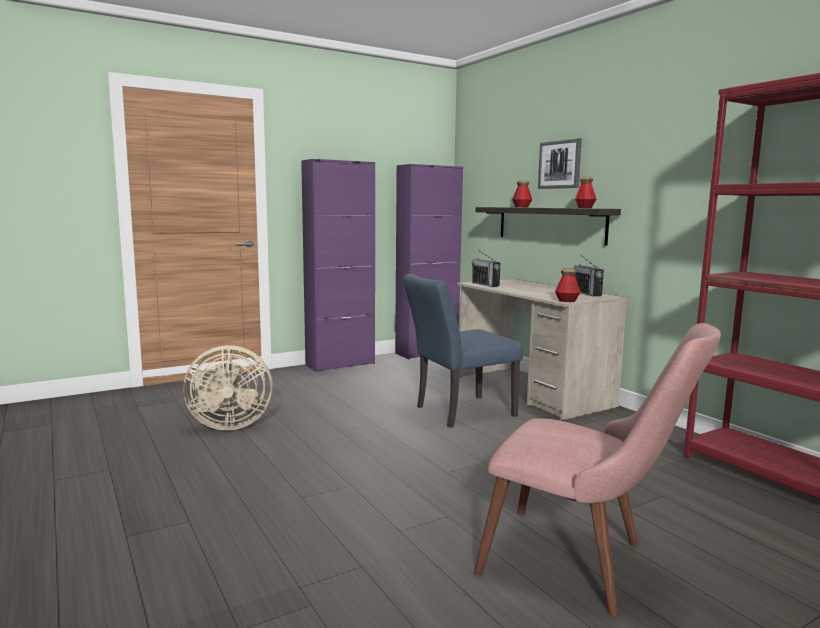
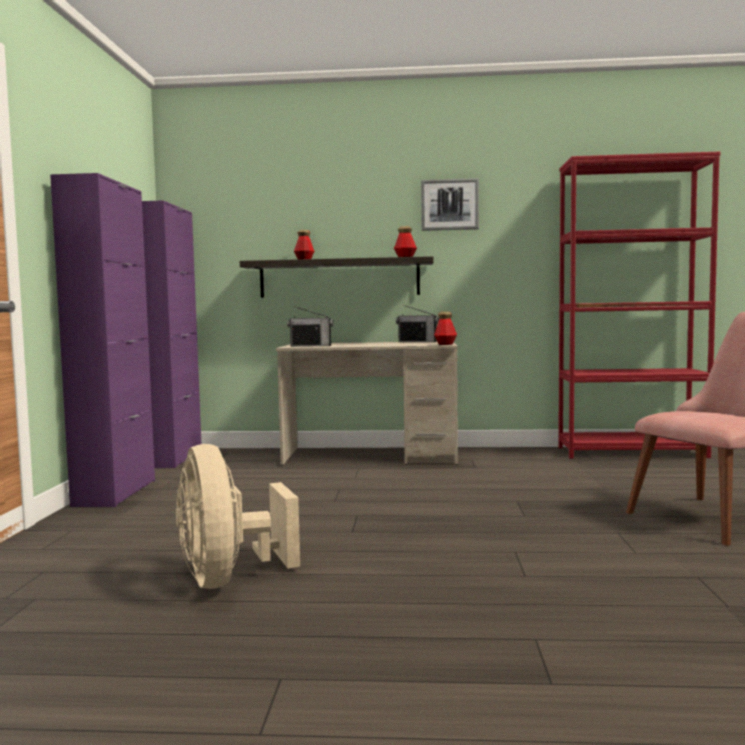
camera: 55 degrees left, 5 degrees down
(228, 425) = (228, 578): beige fan -> beige fan turned 135 degrees clockwise
(458, 412) = (382, 484): blue chair -> none
(560, 164) = (348, 215): picture -> picture (449, 205)

